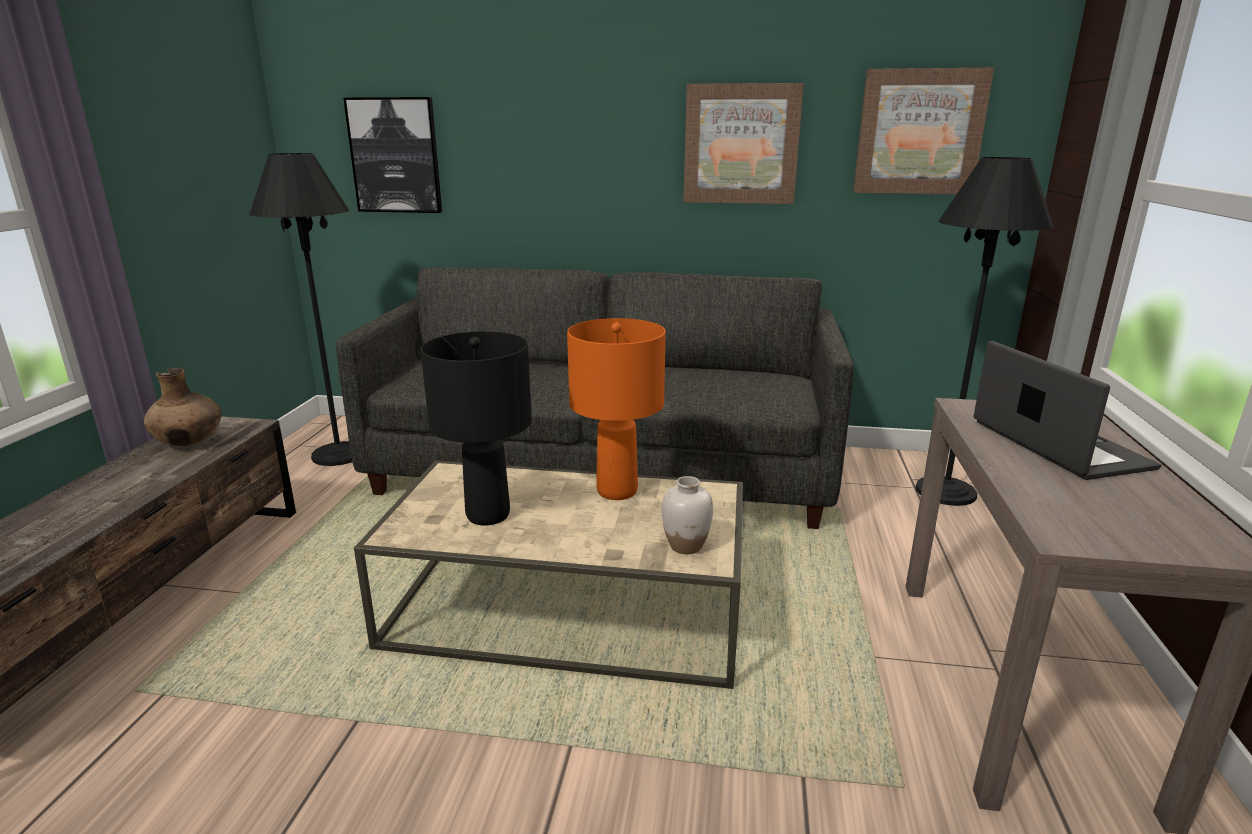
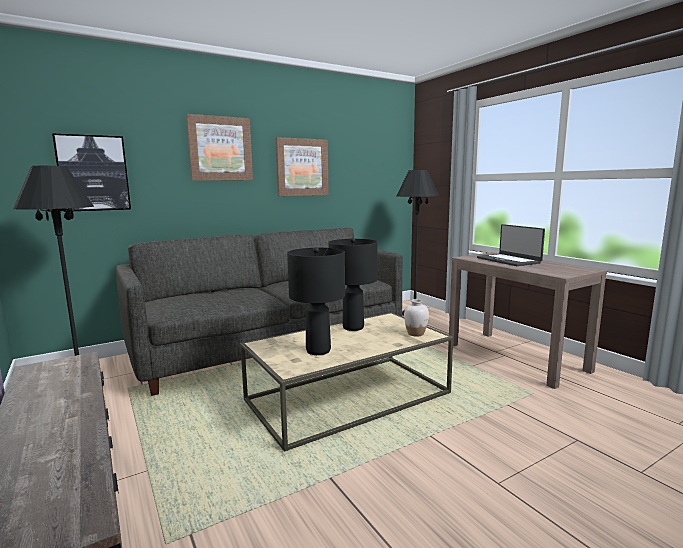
camera: 40 degrees left, 10 degrees down
(190, 442) = (52, 378): brown vase -> none
(616, 491) = (353, 327): orange table lamp -> black table lamp
(919, 132) = (370, 162): picture -> picture (220, 149)
(1057, 445) = (508, 260): laptop -> laptop turned 150 degrees counterclockwise

